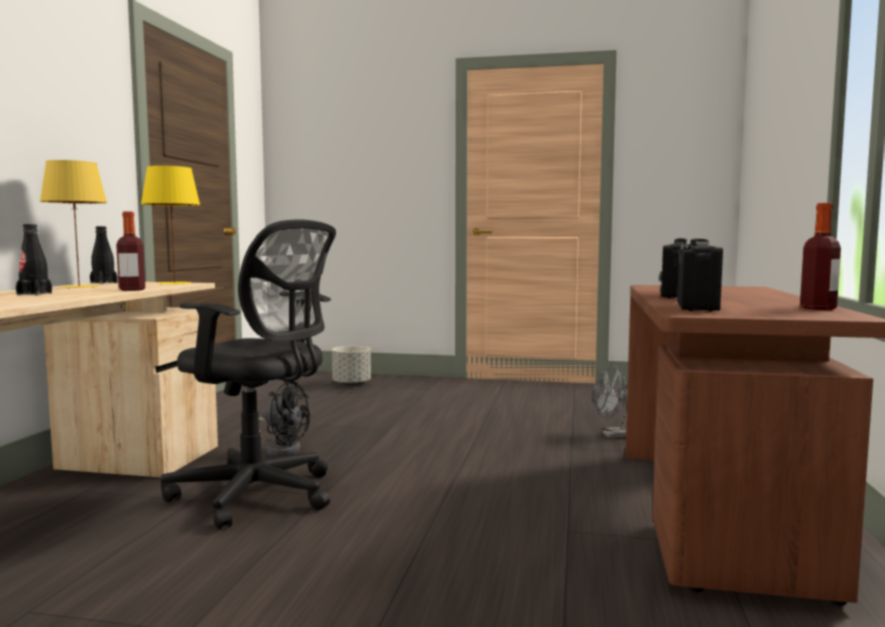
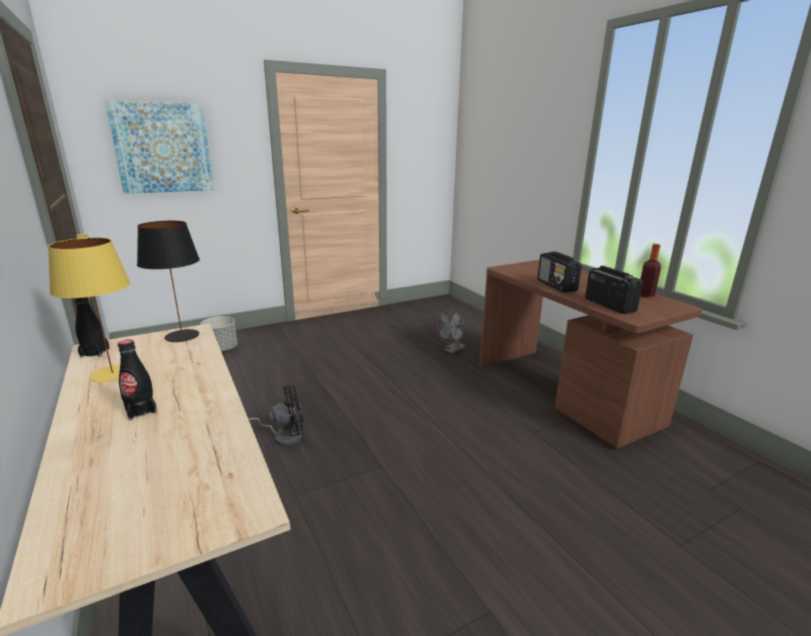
camera: 40 degrees left, 15 degrees up
(132, 290) = (203, 366): bottle -> none
(174, 283) = (181, 336): yellow table lamp -> black table lamp
(259, 495) = (343, 486): black office chair -> none
(343, 158) = (163, 148): none -> picture

